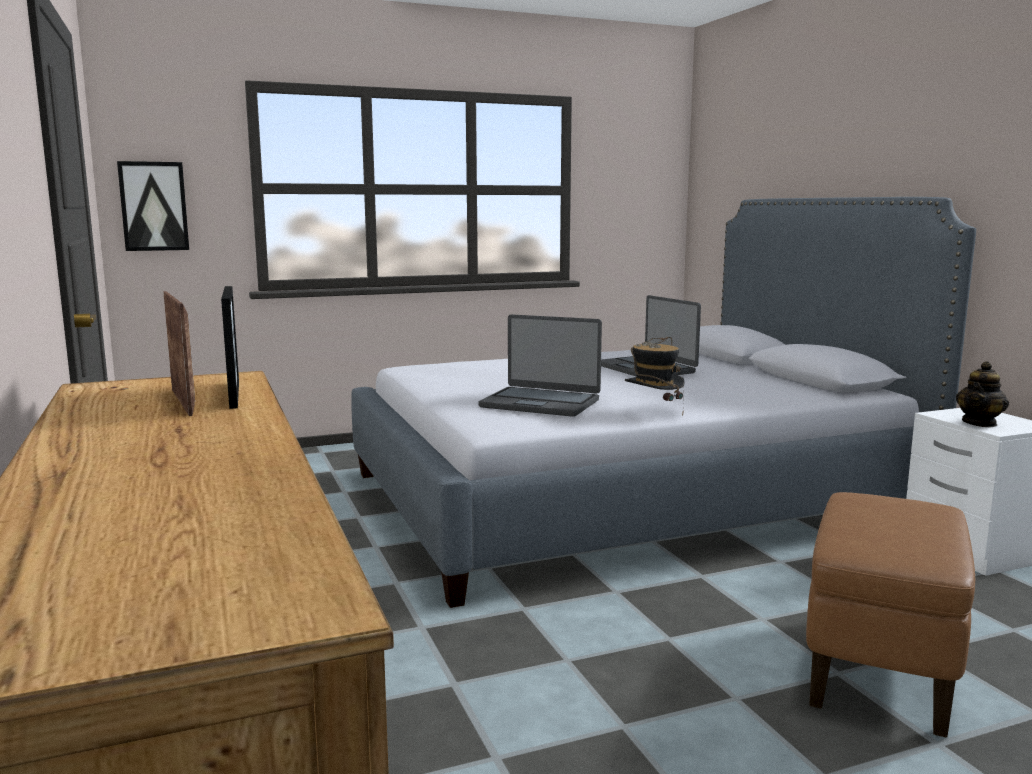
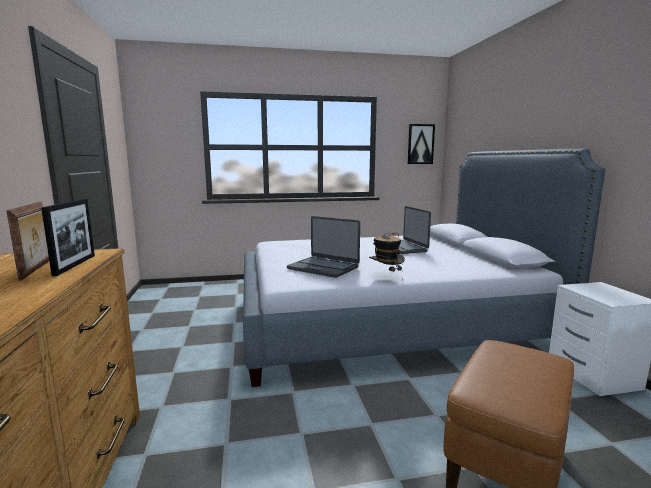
camera: 10 degrees right, 0 degrees up
(154, 206) = (154, 156): picture -> picture (420, 144)
(980, 423) = (600, 295): teapot -> none

